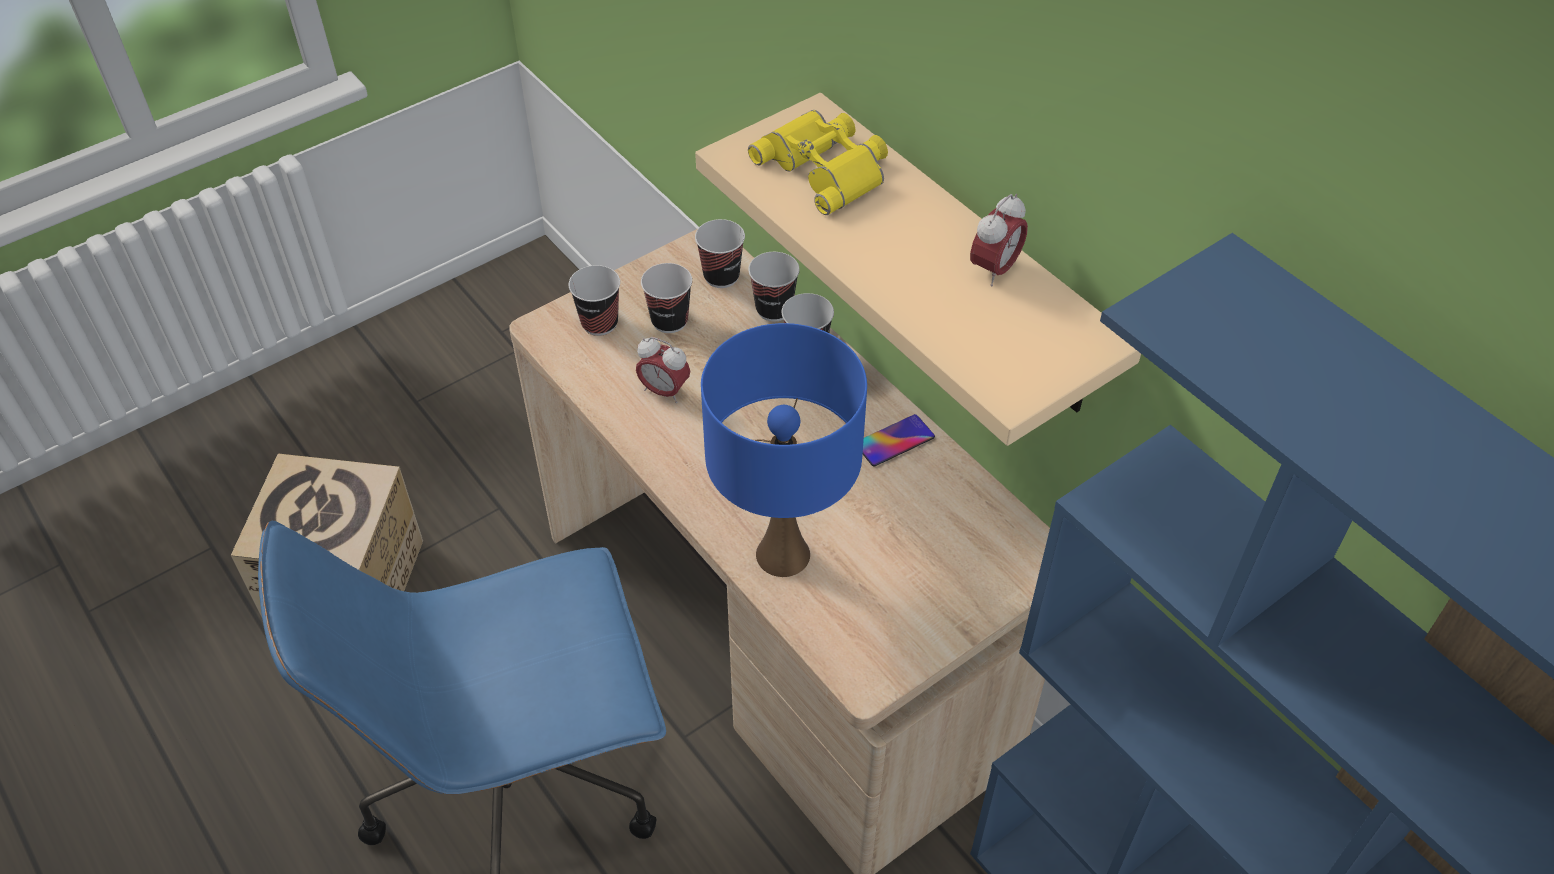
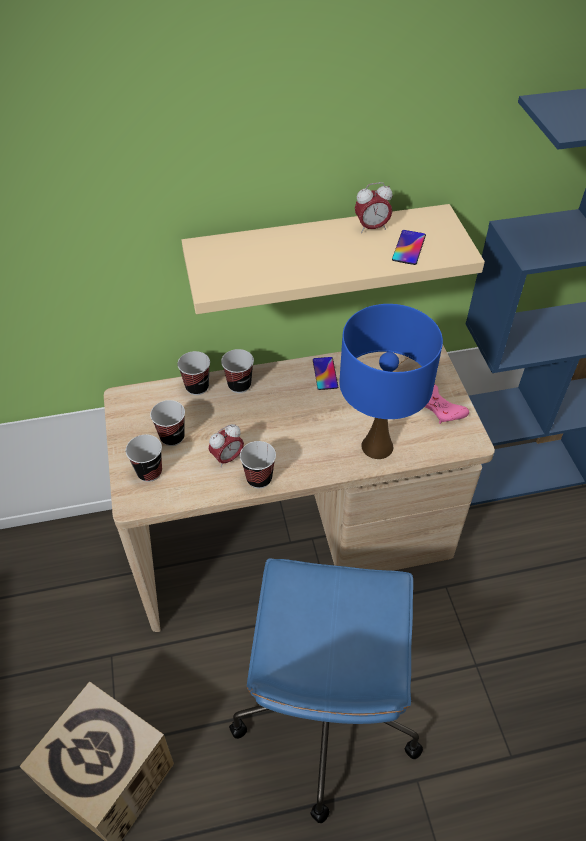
camera: 65 degrees left, 0 degrees up
(721, 276) = (153, 401): cup -> cup (259, 478)
(826, 167) = (250, 257): yellow binoculars -> none
(914, 614) = (440, 408): none -> pink game controller
(975, 326) = (408, 247): none -> phone
(994, 269) = (371, 228): alarm clock -> alarm clock turned 105 degrees clockwise

